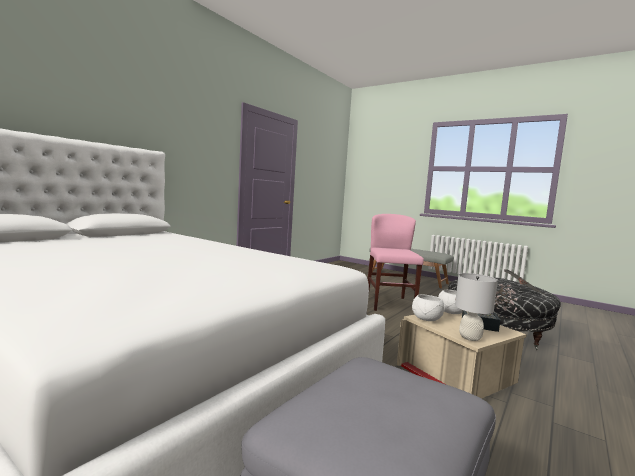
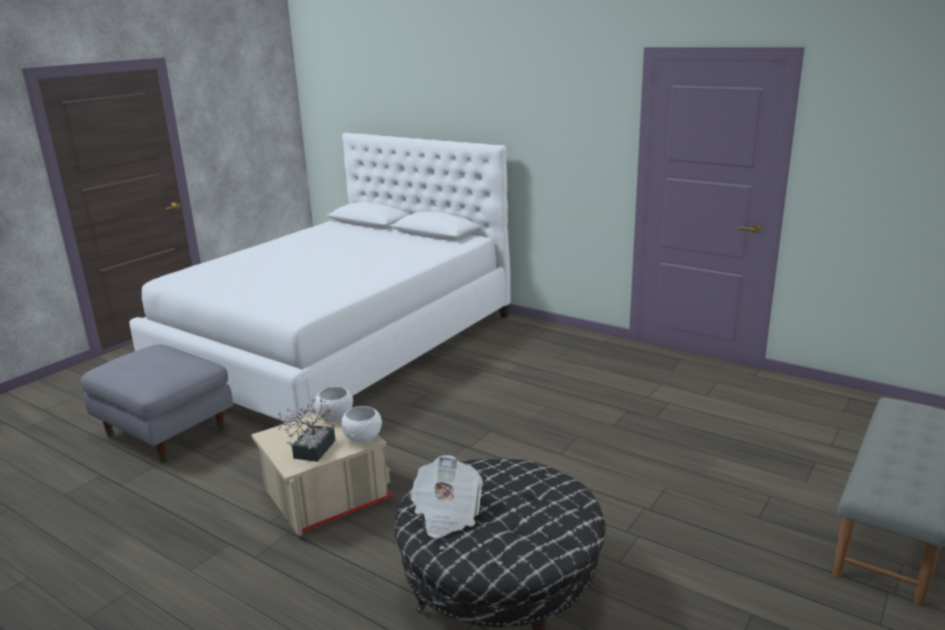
camera: 90 degrees right, 15 degrees up
(389, 304) = (608, 473): pink chair -> none
(470, 338) = (276, 435): grey table lamp -> none

